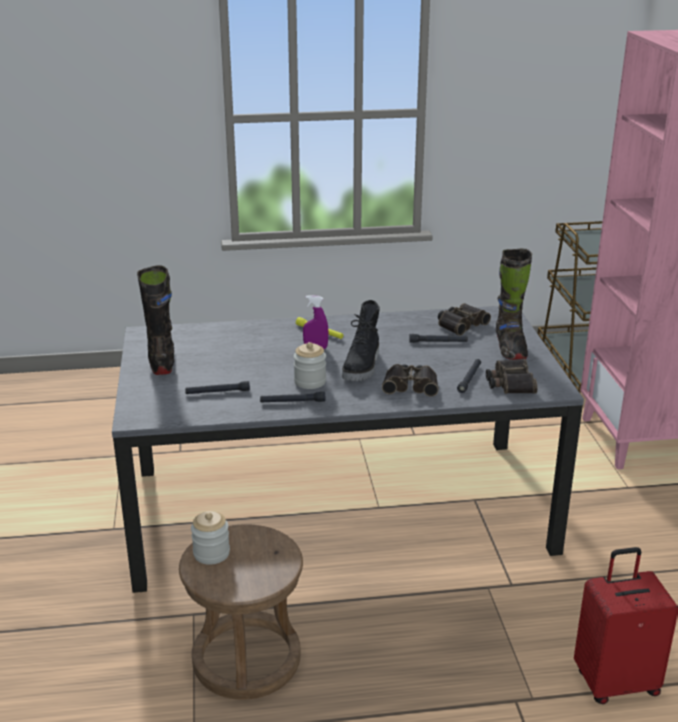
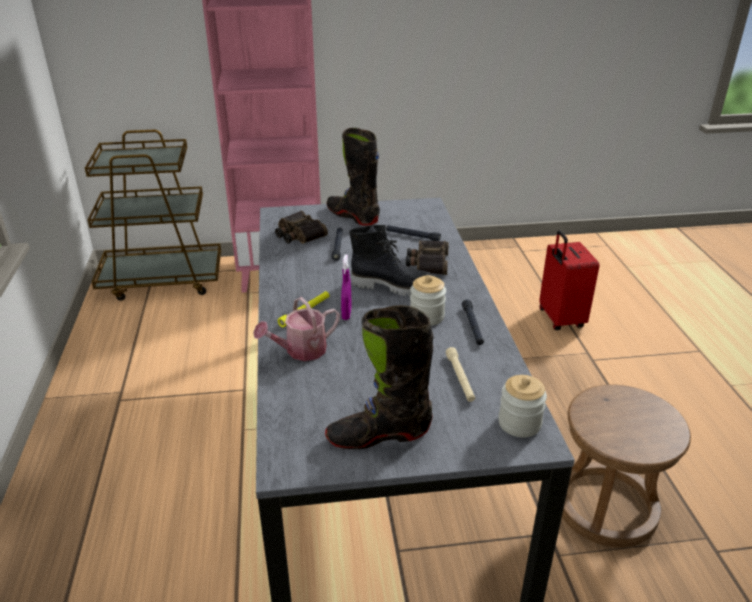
camera: 90 degrees left, 5 degrees up
(211, 553) = (626, 441): jar -> jar (519, 423)
(217, 392) = (460, 378): black flashlight -> beige flashlight
(264, 333) = (301, 351): none -> watering can
(510, 348) = (353, 216): black boot -> black boot turned 135 degrees counterclockwise
(510, 383) = (418, 220): binoculars -> none

